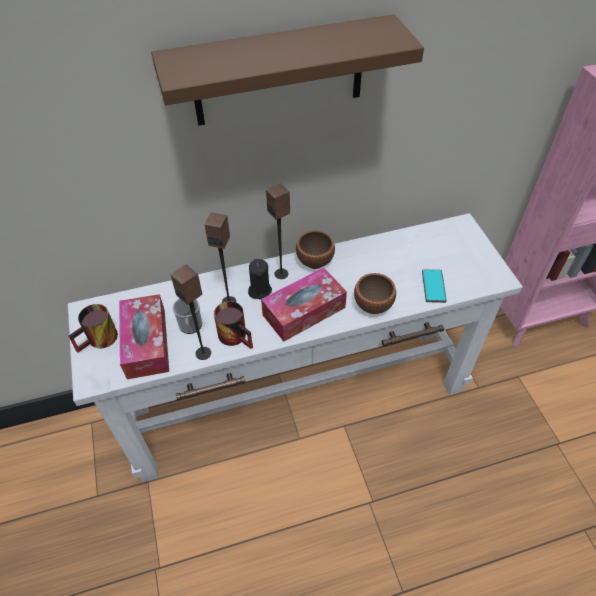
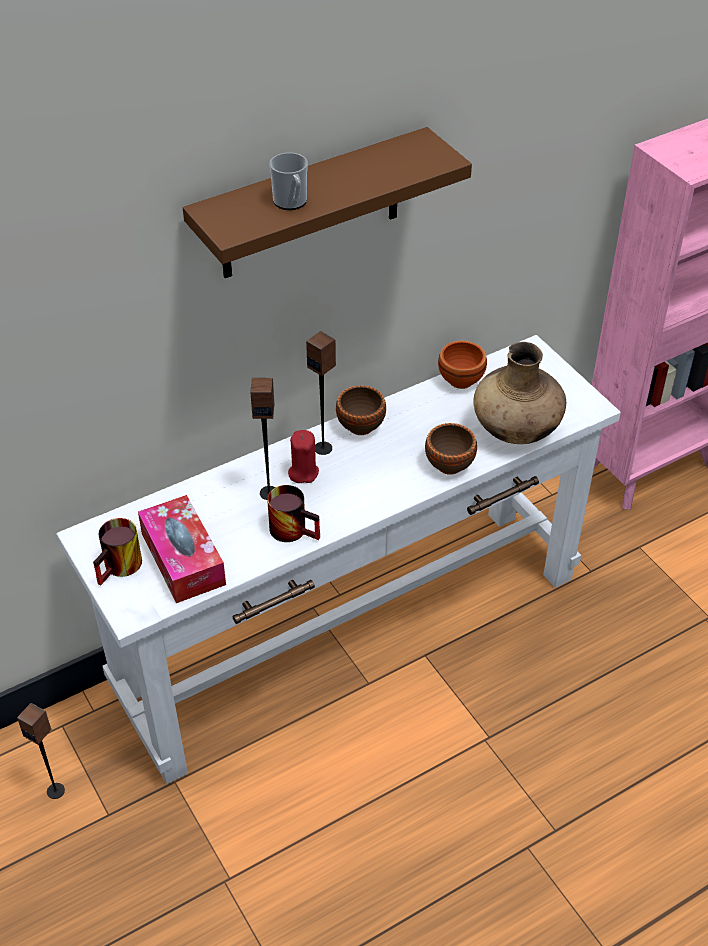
camera: 15 degrees left, 5 degrees down
(190, 327) = (231, 530): mug -> mug (291, 203)
(203, 353) = (260, 556): speaker -> speaker (56, 790)
(260, 290) = (303, 472): black candle -> red candle
(304, 311) = (367, 486): tissue box -> none
(402, 239) = (462, 380): none -> brown bowl
(433, 286) = (516, 430): phone -> brown vase

